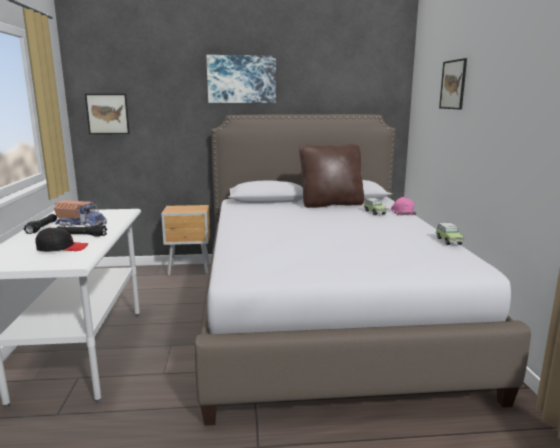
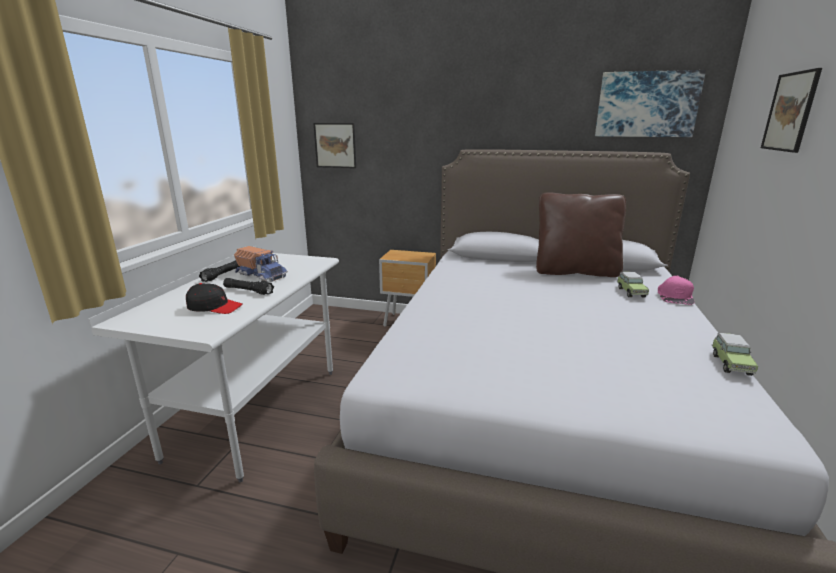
camera: 20 degrees right, 5 degrees up
(241, 79) = (483, 105): picture -> picture (646, 104)

